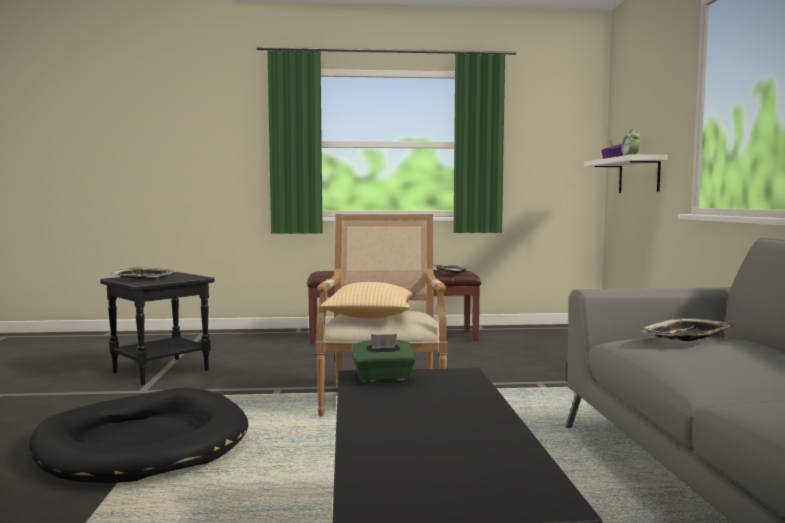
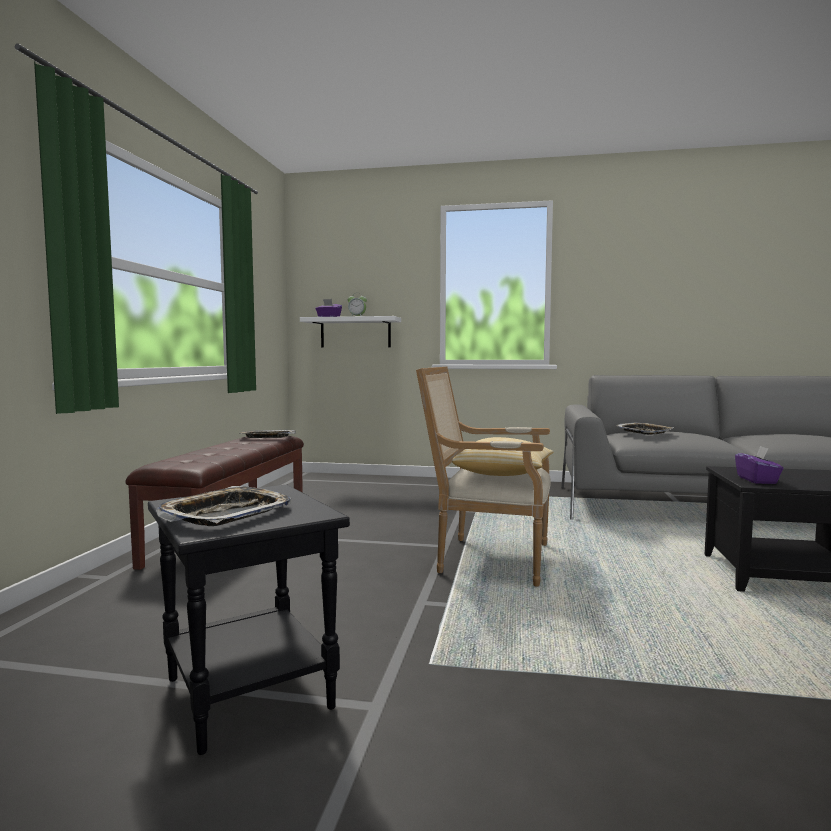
camera: 75 degrees left, 0 degrees up
(142, 443) = (631, 686): black dog bed -> none
(383, 378) = (757, 480): green tissue box -> purple tissue box

